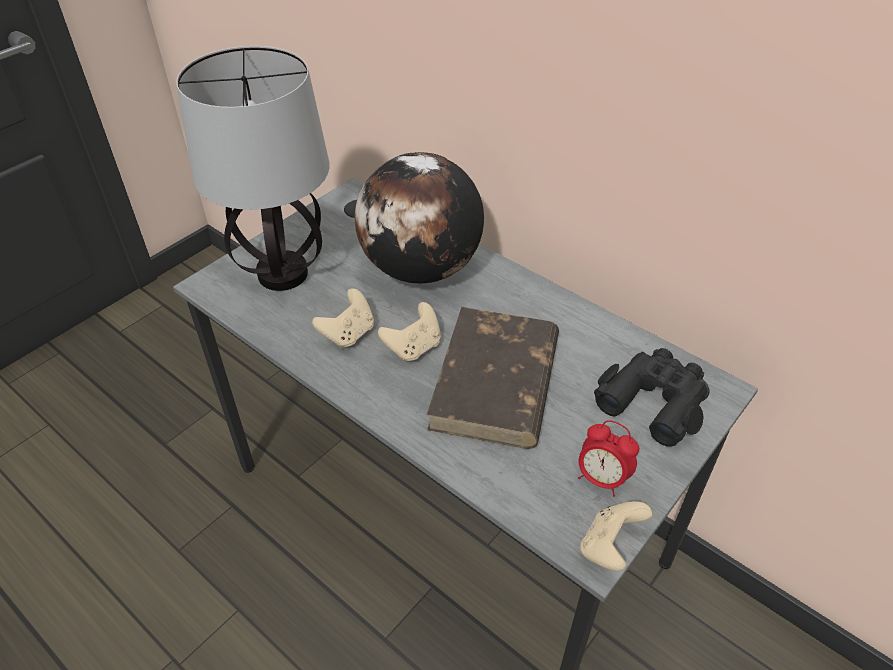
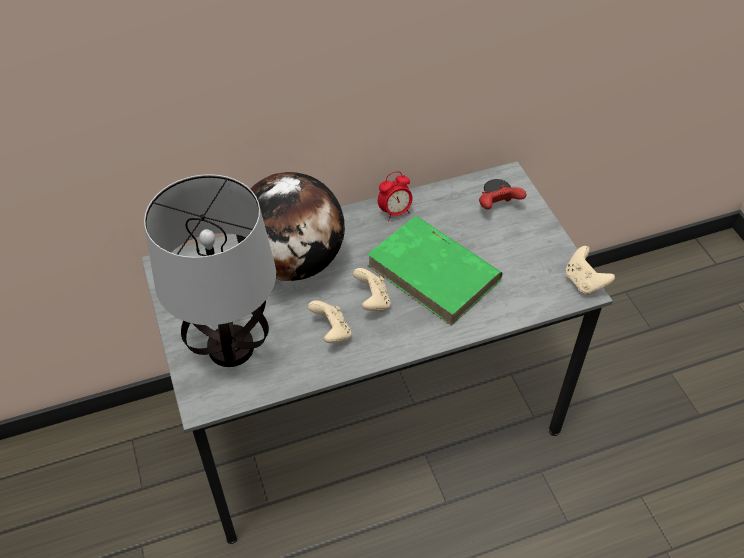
camera: 60 degrees left, 5 degrees up
(495, 383) = (434, 273): brown book -> green book
(601, 479) = (538, 261): alarm clock -> alarm clock (395, 212)
(654, 400) = (498, 208): black binoculars -> red game controller

